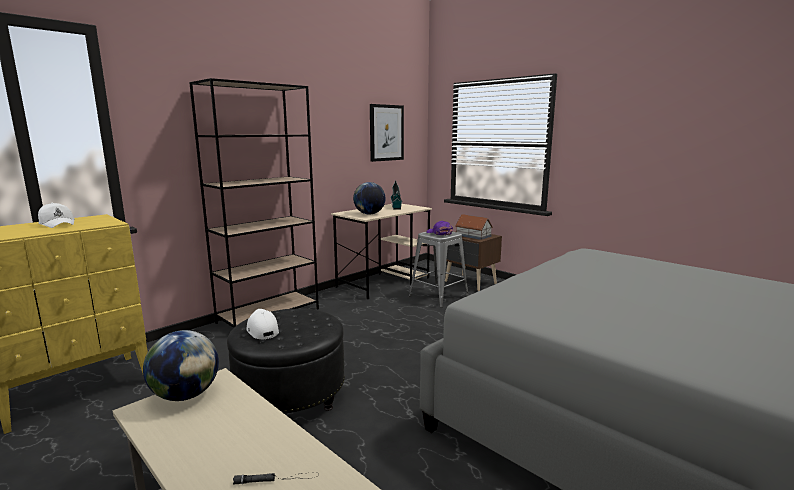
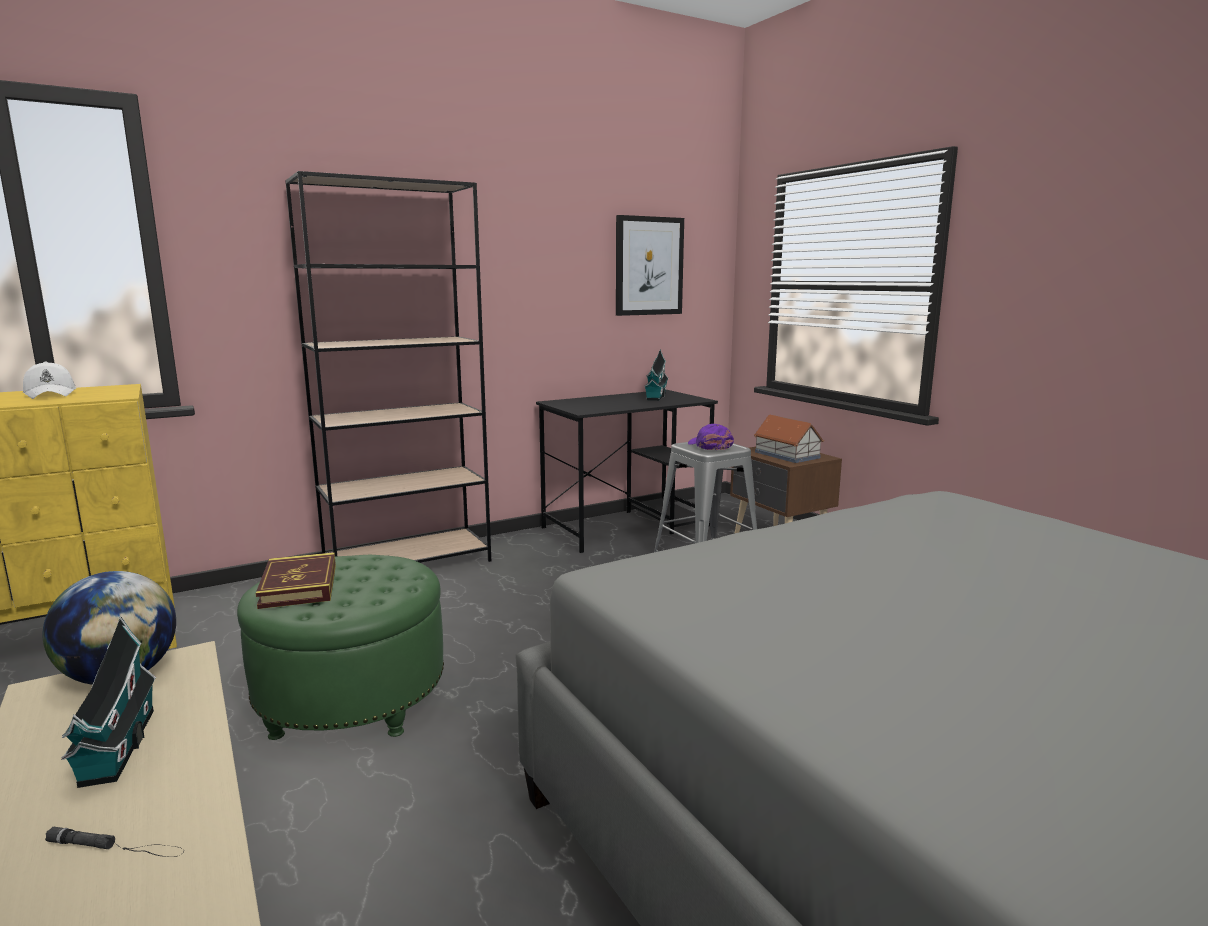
camera: 15 degrees right, 0 degrees up
(225, 432) = (117, 749): none -> toy house
(262, 330) = (299, 586): white cap -> book
(290, 396) = (352, 701): black ottoman -> green ottoman
(369, 214) = (596, 406): globe -> none
(384, 282) = (627, 526): beige desk -> black desk

